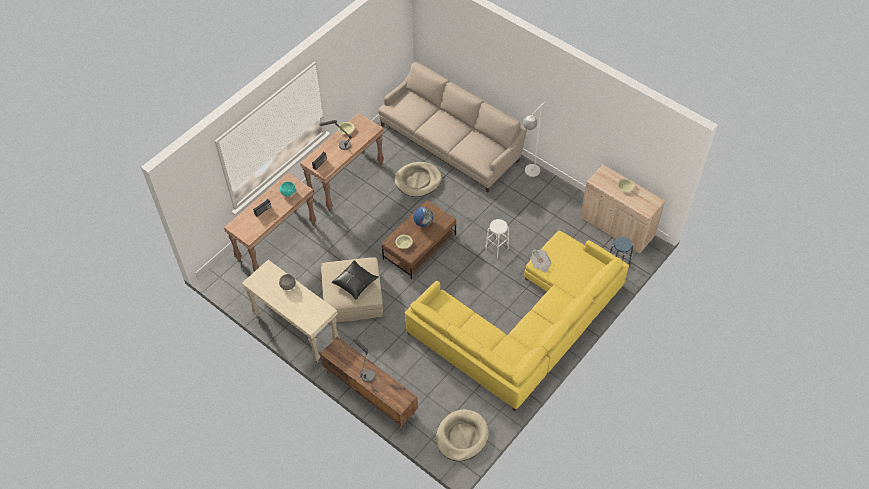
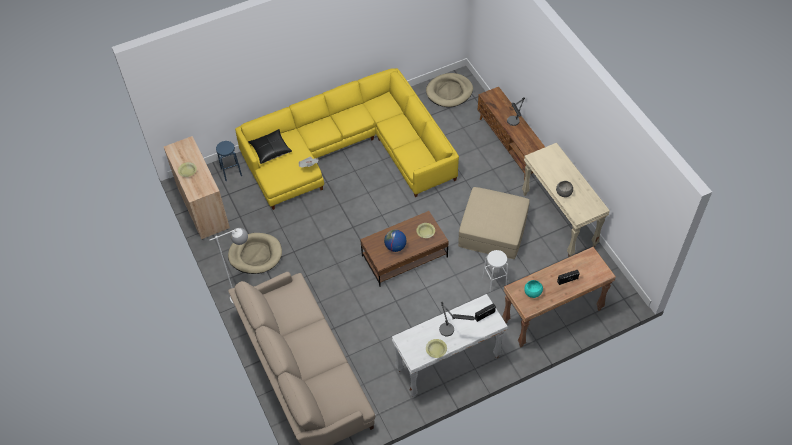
camera: 155 degrees left, 0 degrees up
(346, 180) = (448, 364): brown console table -> white console table
(355, 283) = (491, 209): black pillow -> black pillow (270, 150)
(418, 180) = (367, 333): beige dog bed -> beige dog bed (255, 255)
(496, 248) = (330, 227): white stool -> white stool (494, 281)

